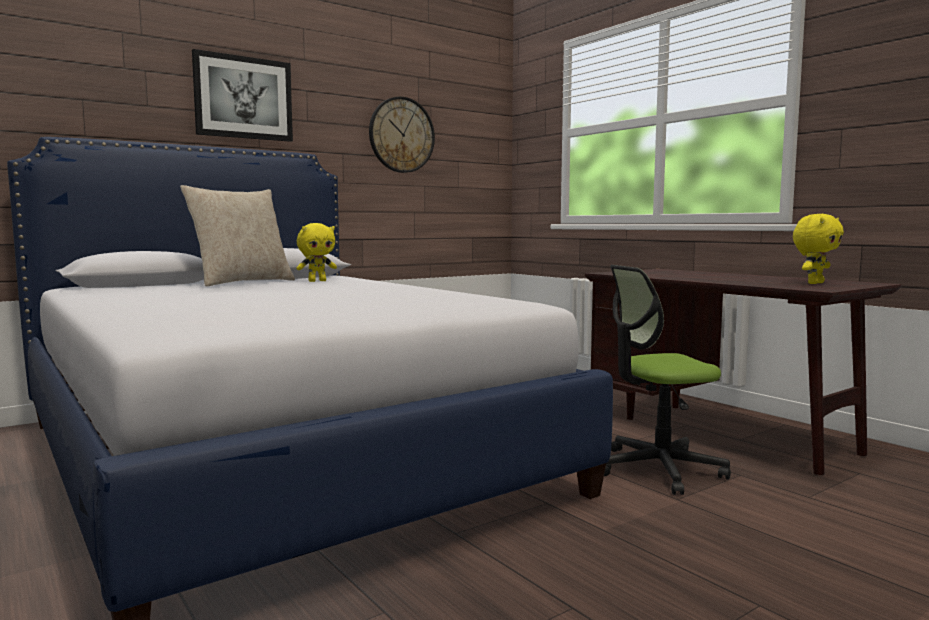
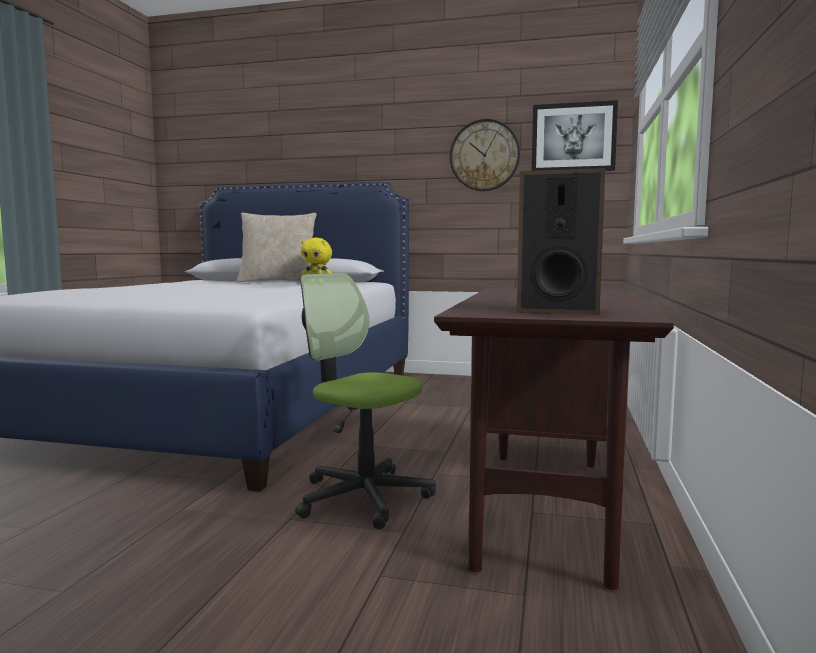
camera: 50 degrees right, 0 degrees up
(243, 98) = (343, 143): picture -> picture (573, 137)
(814, 283) = (557, 310): yellow plush toy -> speaker

